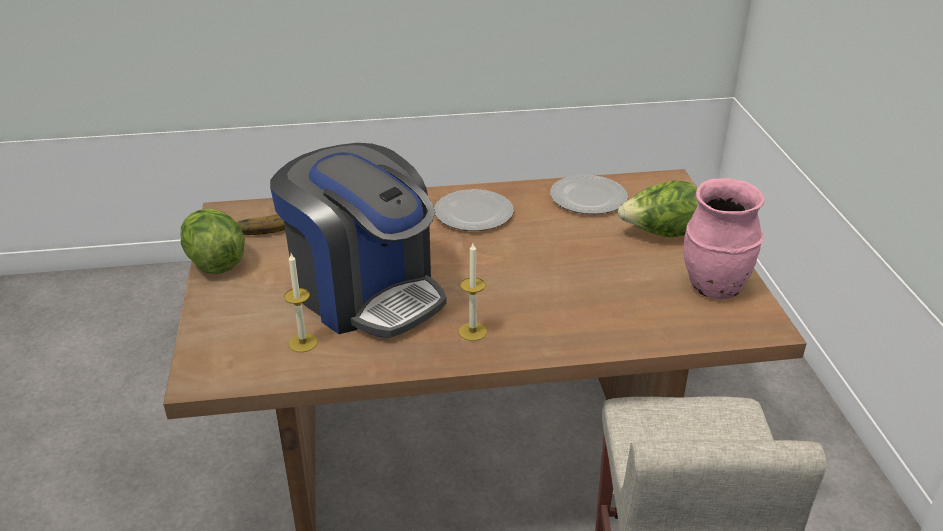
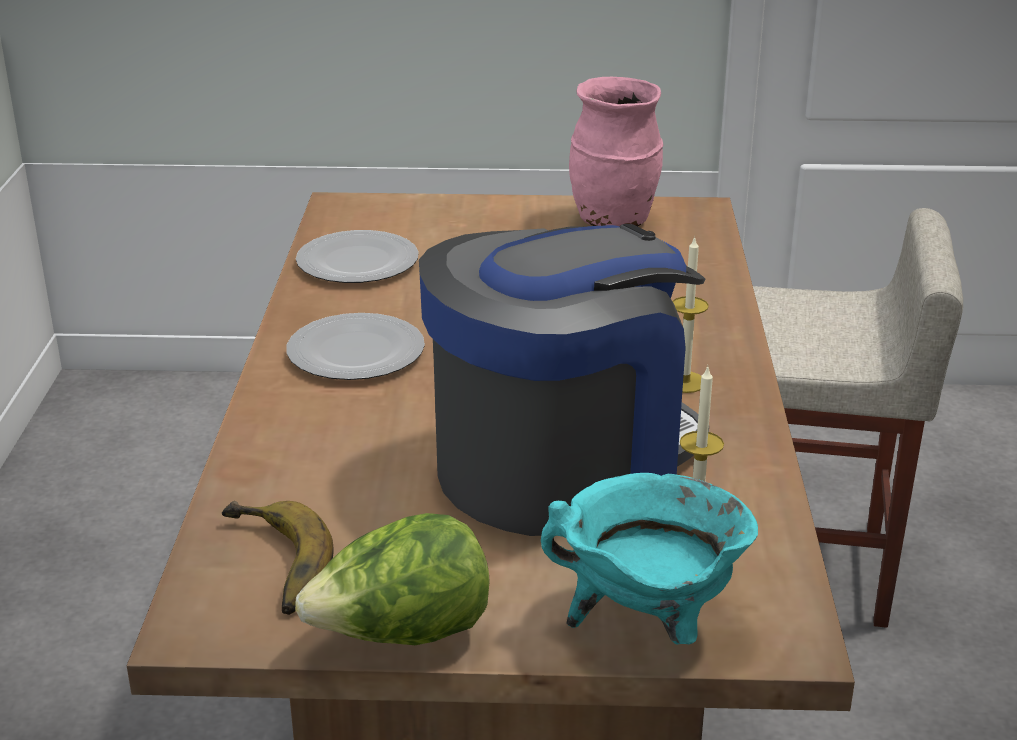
camera: 80 degrees left, 5 degrees down
(216, 331) = (649, 625): none -> turquoise cooking pot
(660, 234) = (481, 231): lettuce -> none

